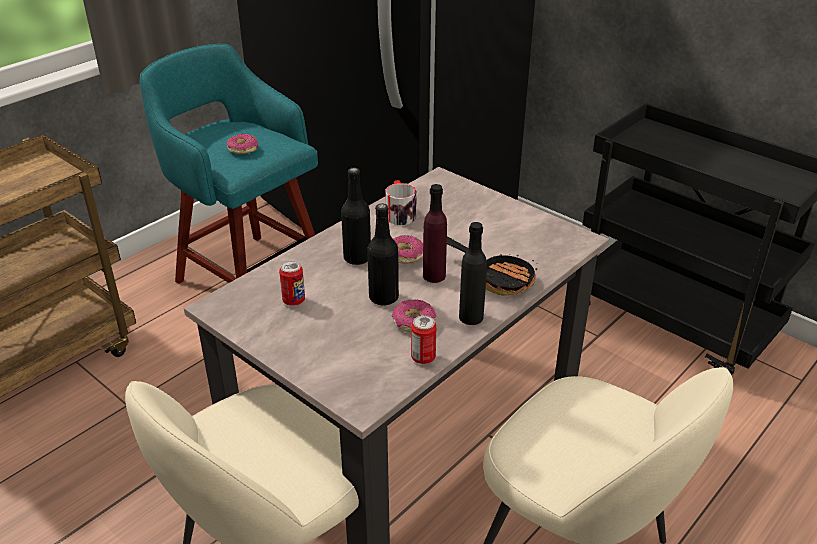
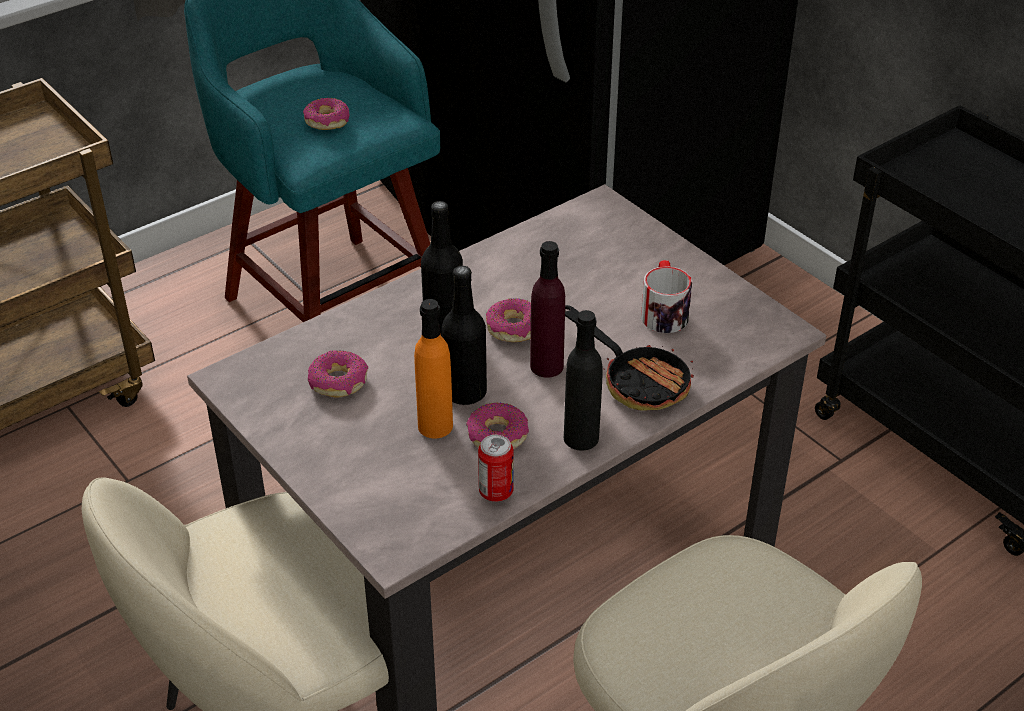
camera: 10 degrees right, 5 degrees up
(294, 300) = (339, 382): can -> donut
(369, 321) = (435, 426): none -> orange bottle
(400, 213) = (524, 258): mug -> mug (664, 311)

